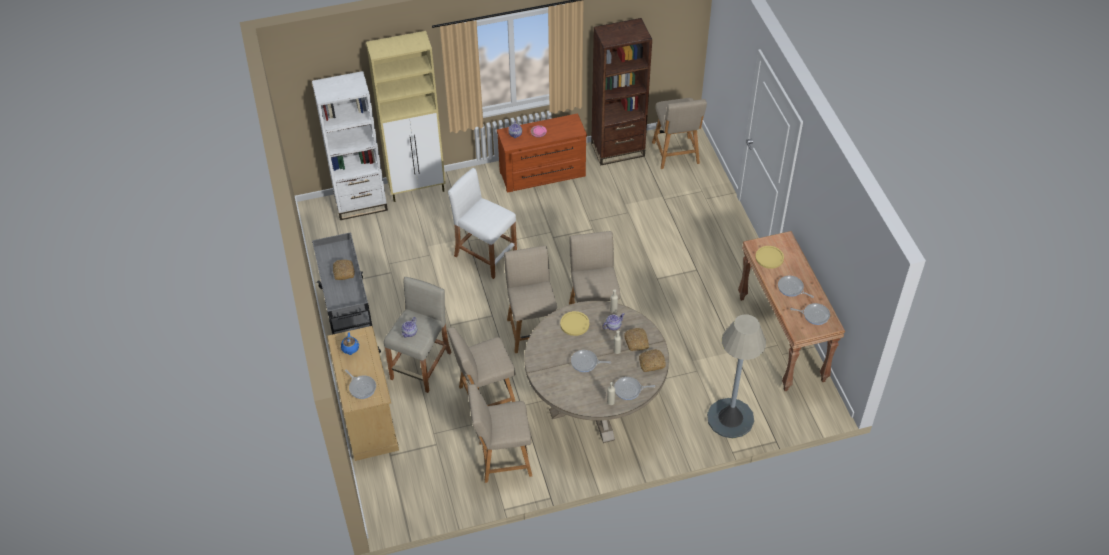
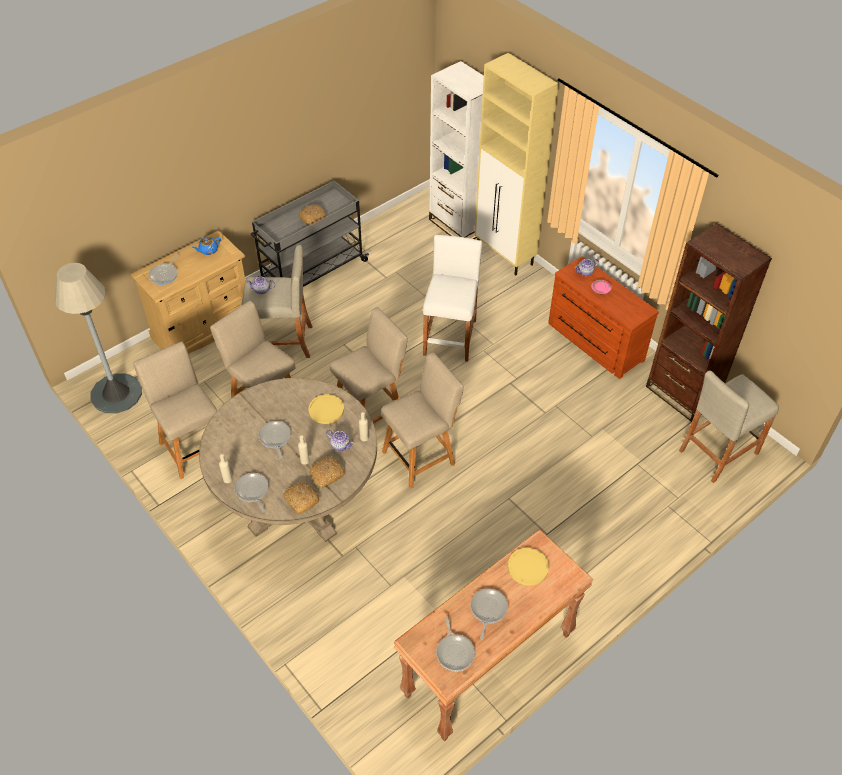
camera: 65 degrees right, 0 degrees up
(676, 154) = (718, 451): beige chair -> beige stool
(730, 418) = (335, 645): grey floor lamp -> grey floor lamp (116, 394)

